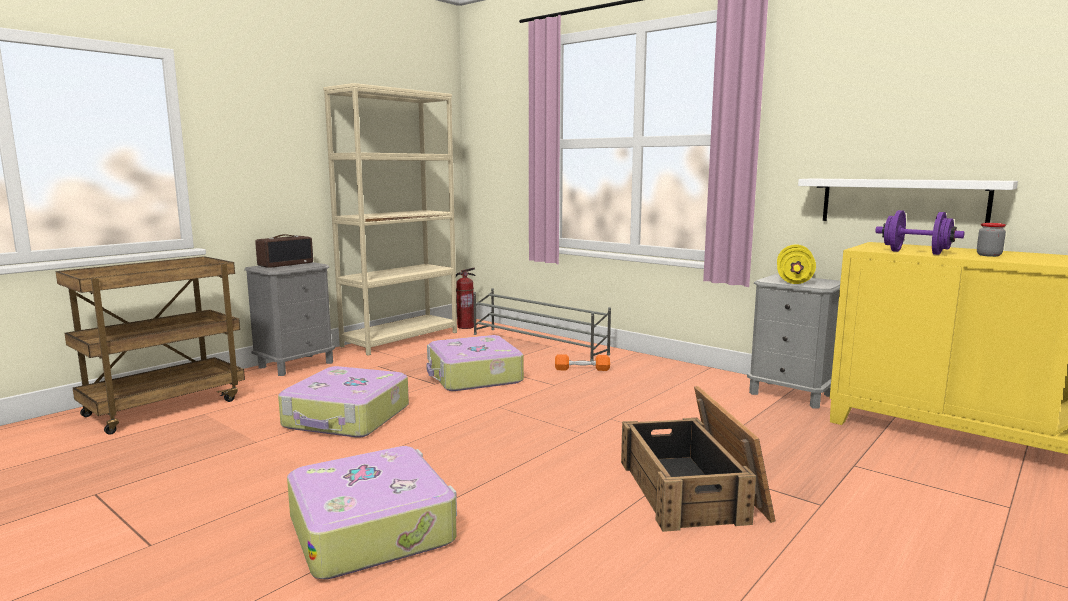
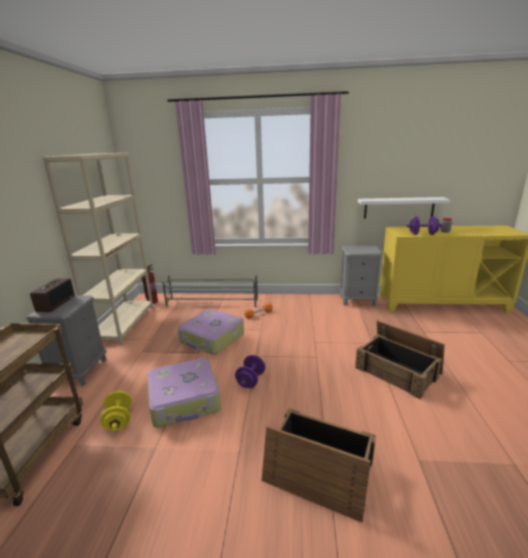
camera: 35 degrees left, 10 degrees up
(373, 528) = (318, 470): suitcase -> crate
(448, 426) = (251, 380): none -> purple dumbbell
(794, 281) = (360, 250): yellow dumbbell -> yellow dumbbell (119, 420)

